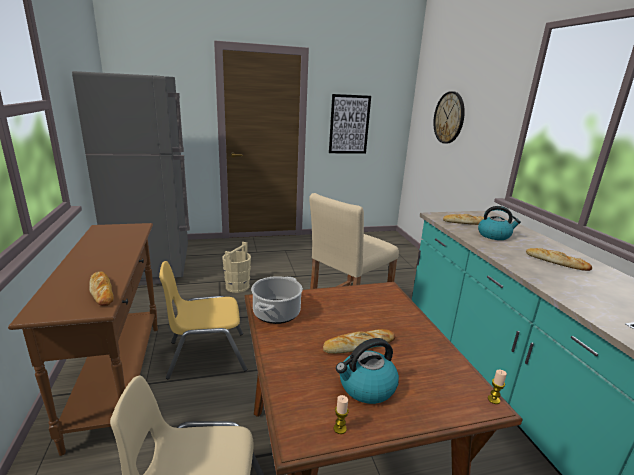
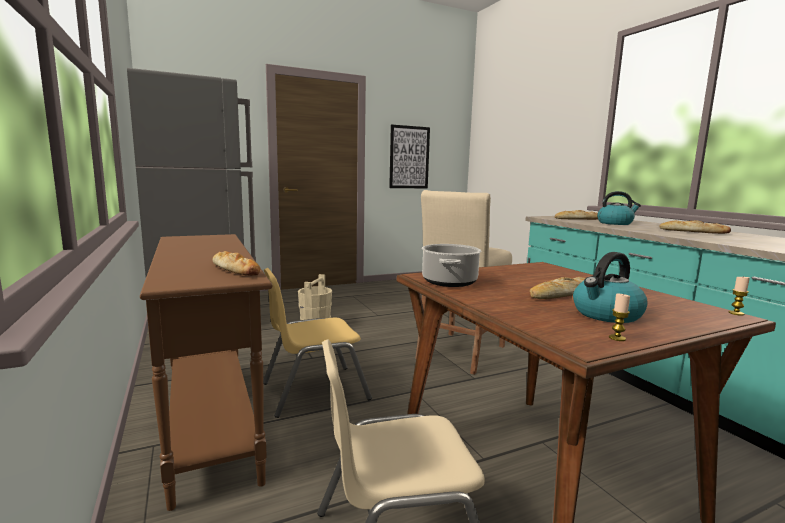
camera: 10 degrees left, 10 degrees down
(449, 118) = (517, 141): wall clock -> none

